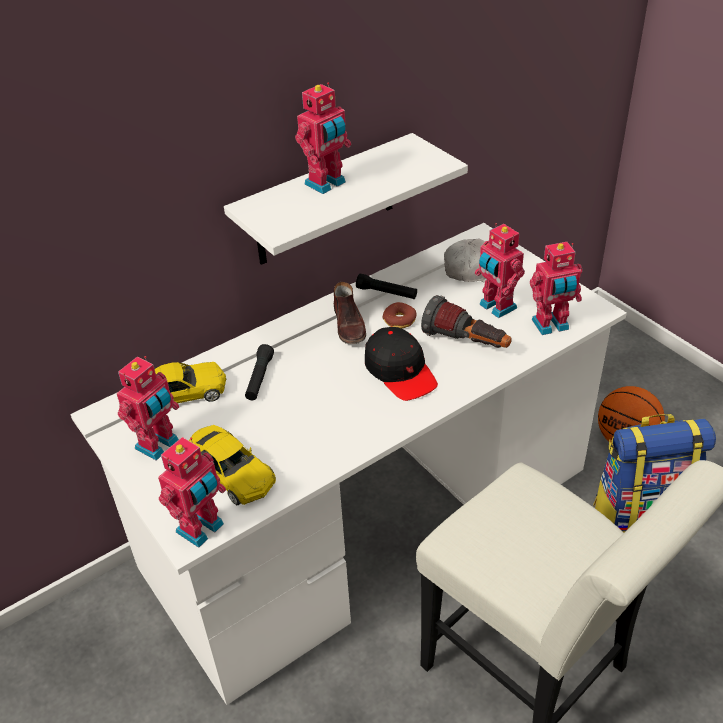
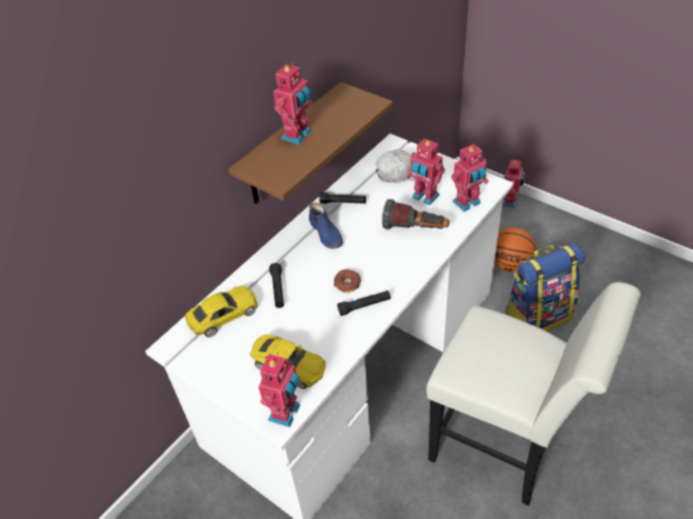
camera: 15 degrees left, 5 degrees up
(159, 445) = (225, 358): toy robot -> toy robot (510, 201)
(325, 201) = (291, 146): white shelf -> brown shelf
(349, 325) = (326, 234): brown shoe -> blue shoe
(359, 423) = (364, 306): none -> black flashlight
(399, 320) = (361, 222): donut -> donut (347, 284)
(400, 371) = (377, 261): black cap -> none

